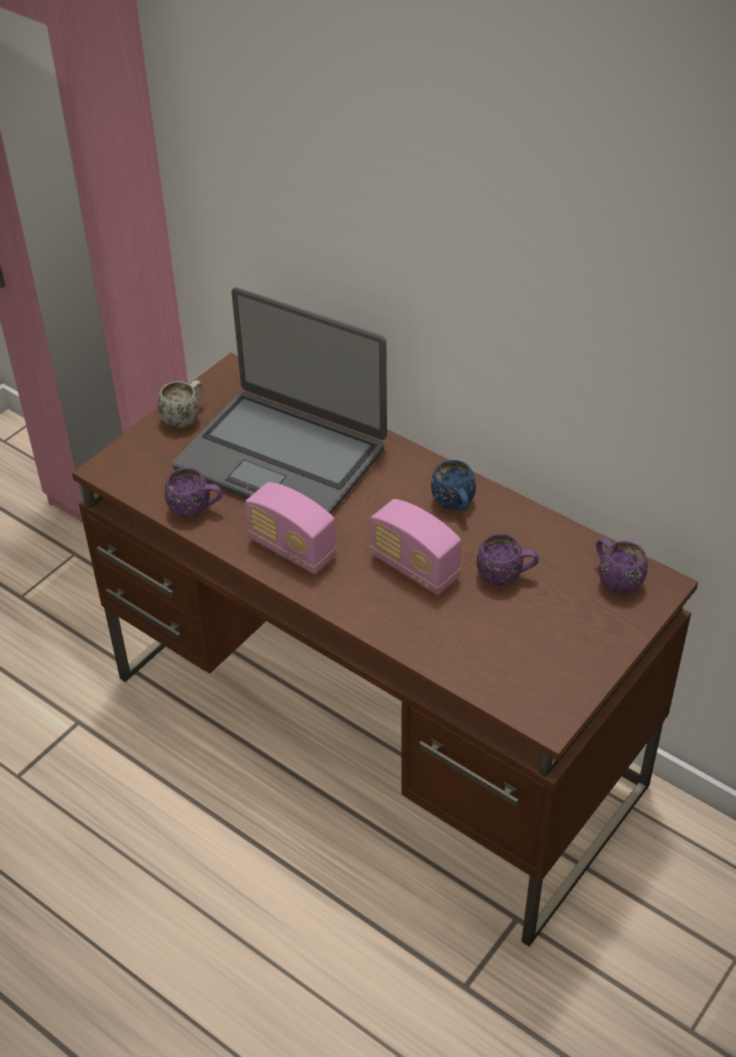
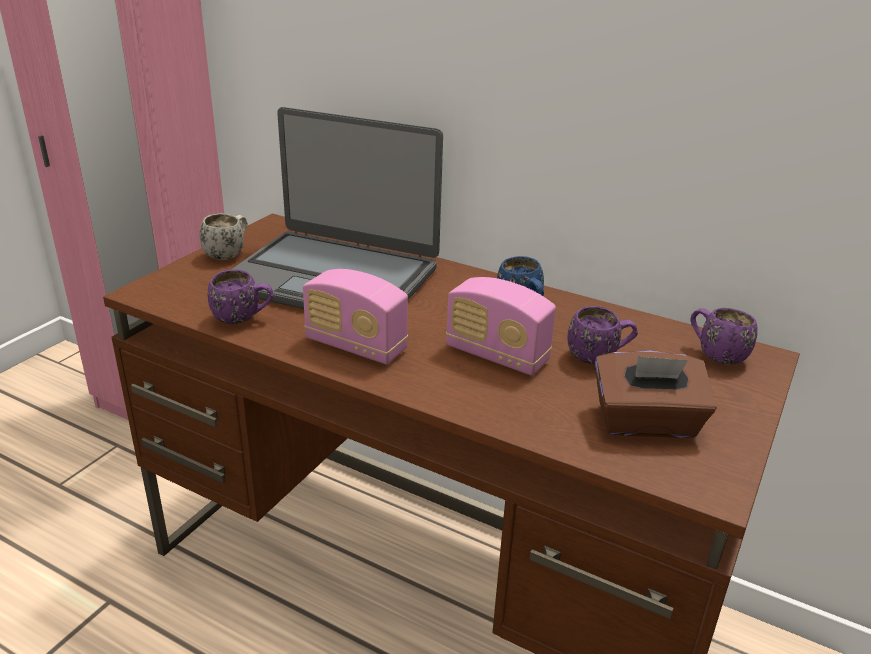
camera: 10 degrees left, 15 degrees down
(521, 651) = (646, 423): none -> brown tissue box

